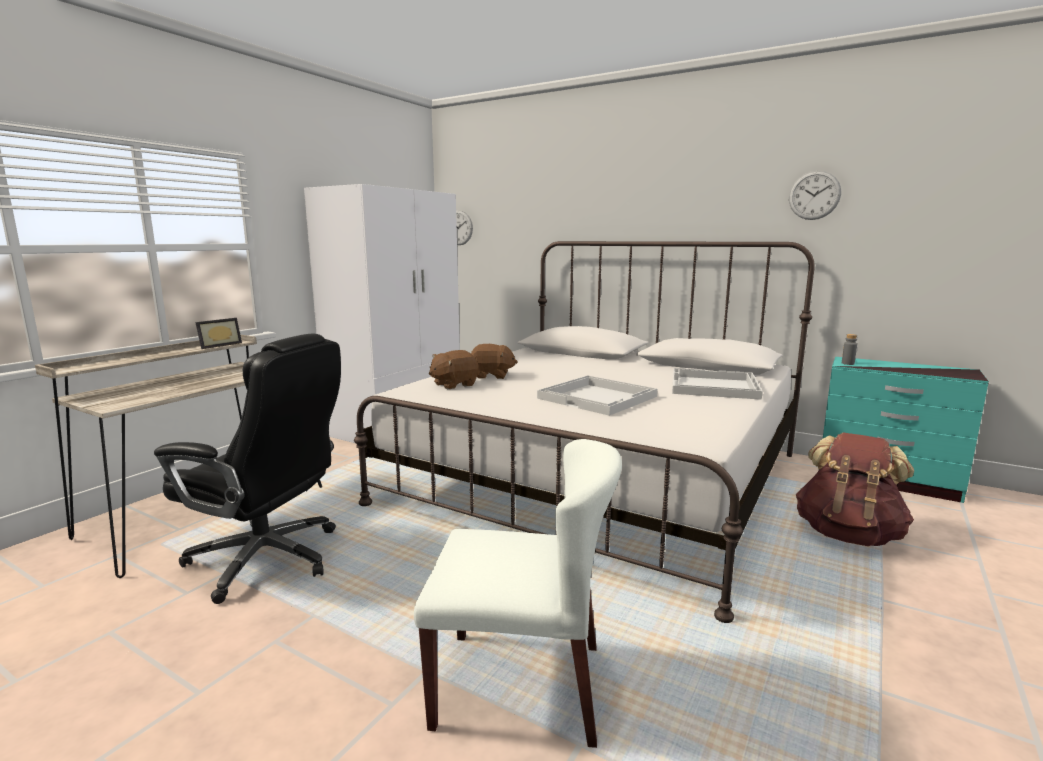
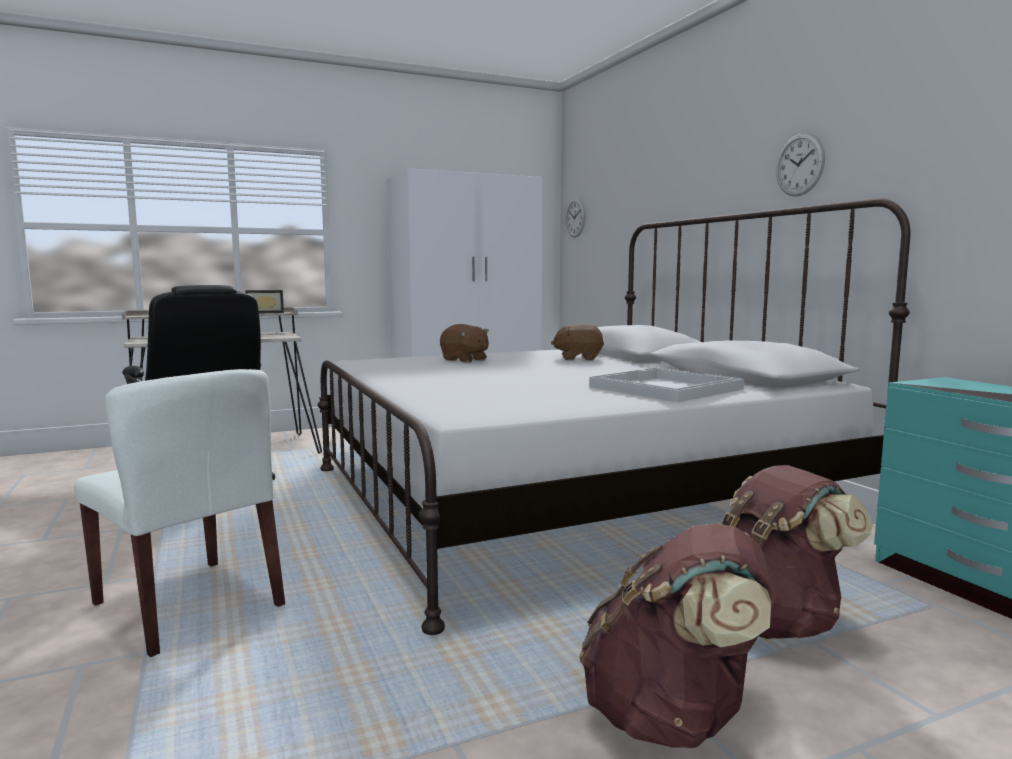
camera: 35 degrees right, 5 degrees down
(454, 384) = (410, 361): brown plush toy -> brown plush toy (578, 358)
(598, 397) = (499, 380): white tray -> none
(814, 195) = (919, 125): wall clock -> wall clock (799, 165)
(847, 363) = (926, 383): grey bottle -> none
(918, 614) = (673, 718): none -> brown backpack

